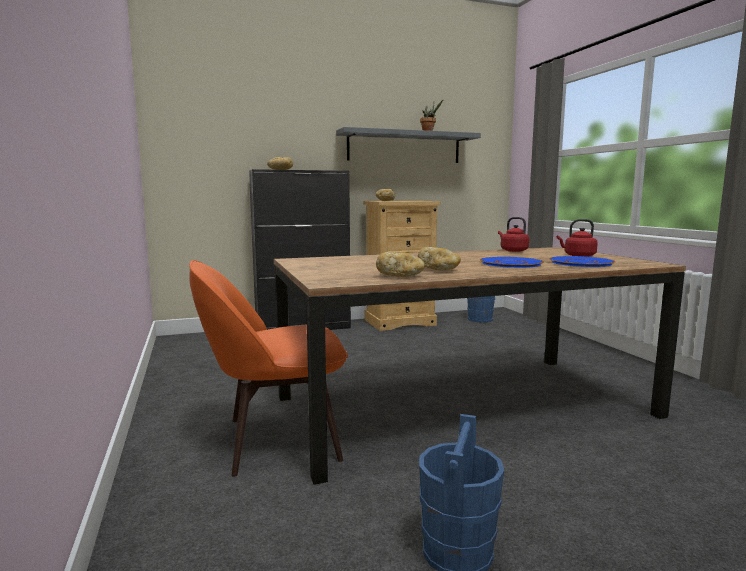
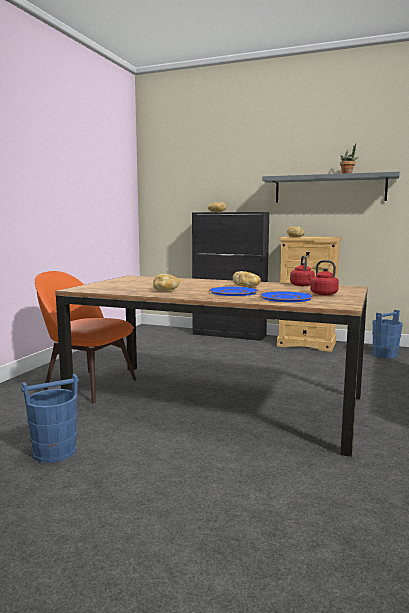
camera: 40 degrees right, 0 degrees up
(400, 276) = (124, 290): bread -> bread (247, 286)

